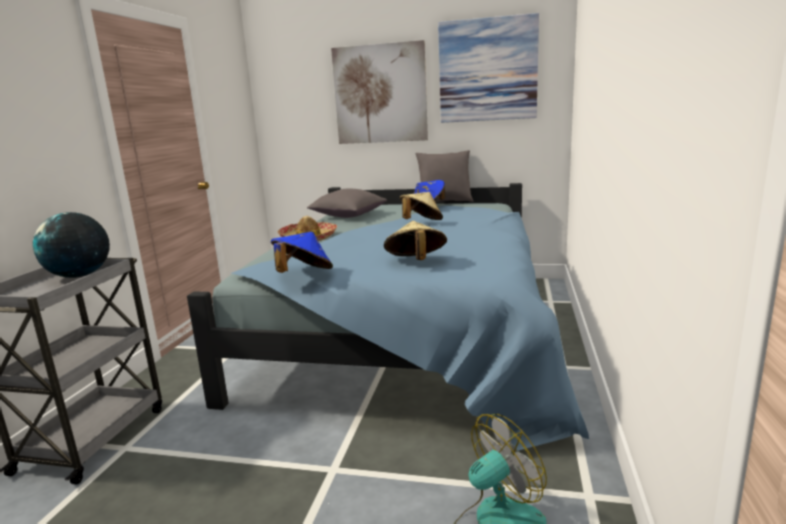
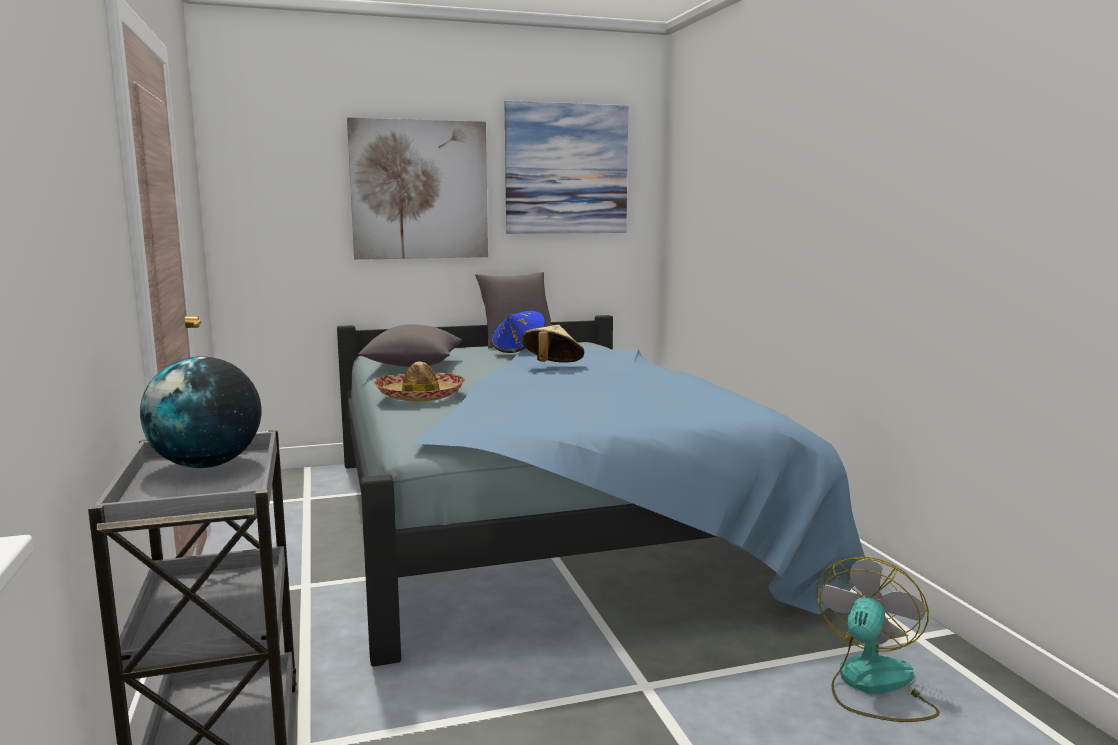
camera: 30 degrees left, 5 degrees down
(303, 274) = (531, 433): blue hat -> none
(415, 262) = (644, 408): beige hat -> none

